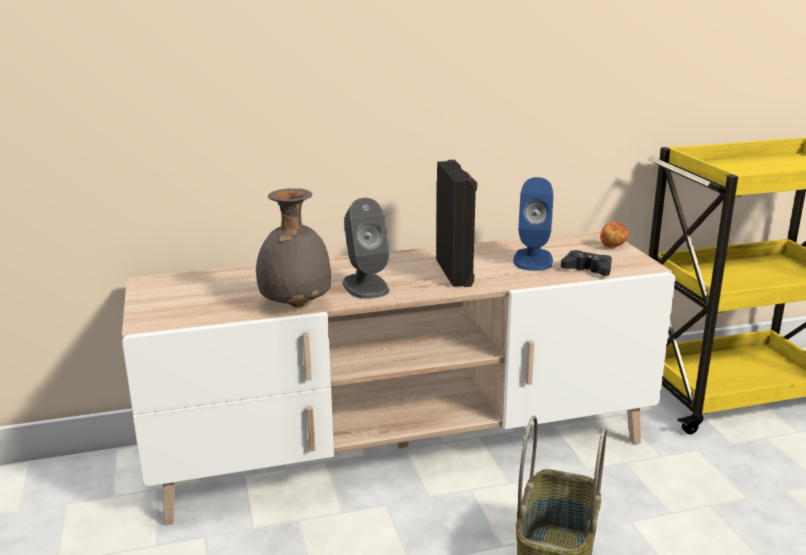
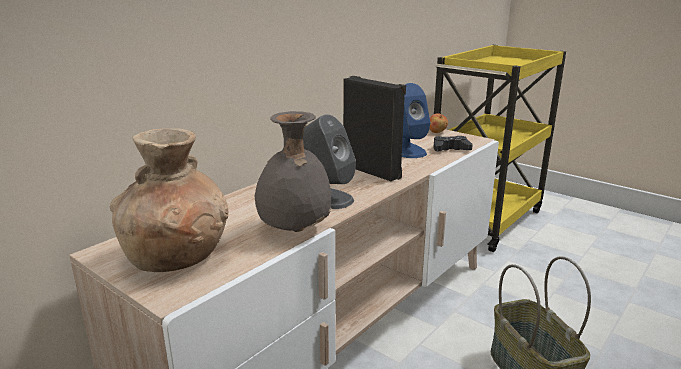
camera: 35 degrees left, 0 degrees up
(185, 299) = (178, 257): none -> brown vase

